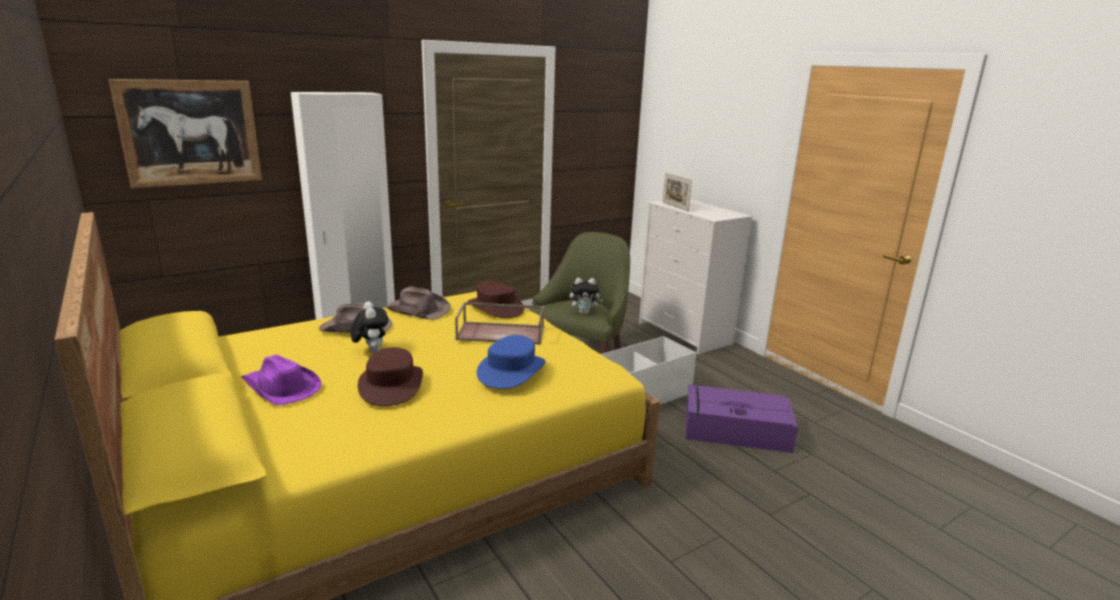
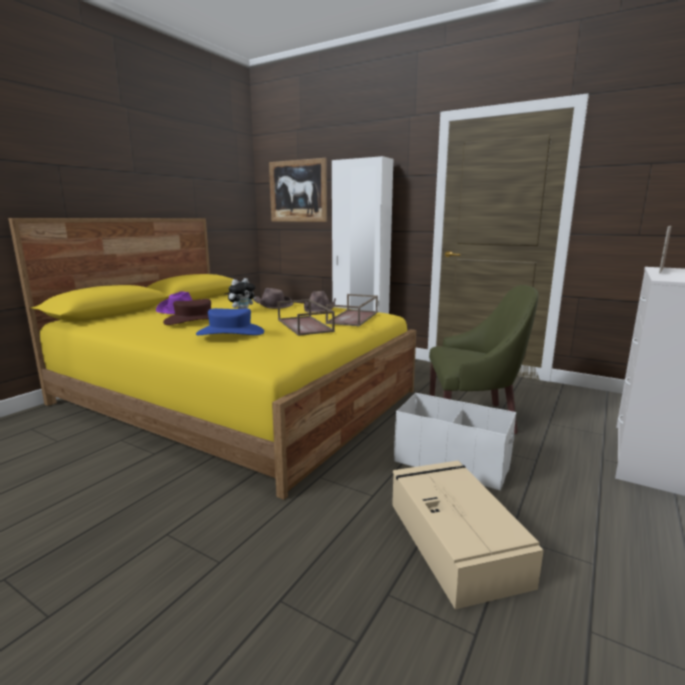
camera: 65 degrees right, 5 degrees down
(496, 307) = (353, 318): brown hat -> brown tray
(584, 312) = (458, 359): plush toy -> none
(734, 430) = (454, 540): purple storage box -> beige storage box

